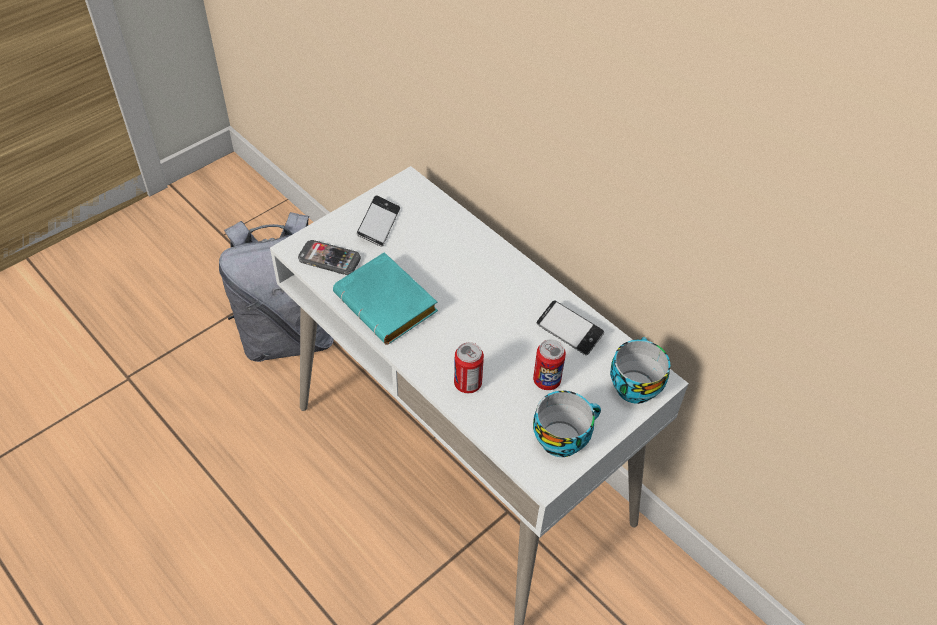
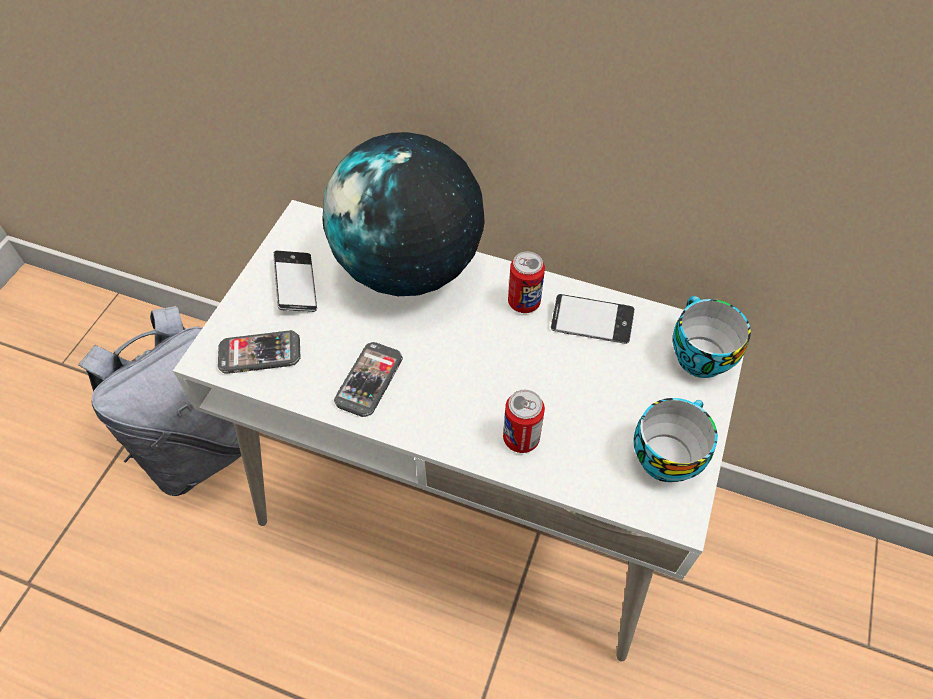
camera: 25 degrees left, 5 degrees up
(389, 305) = (369, 380): turquoise book -> phone
(463, 243) = (409, 268): none -> globe
(546, 380) = (605, 393): can -> can (524, 302)

